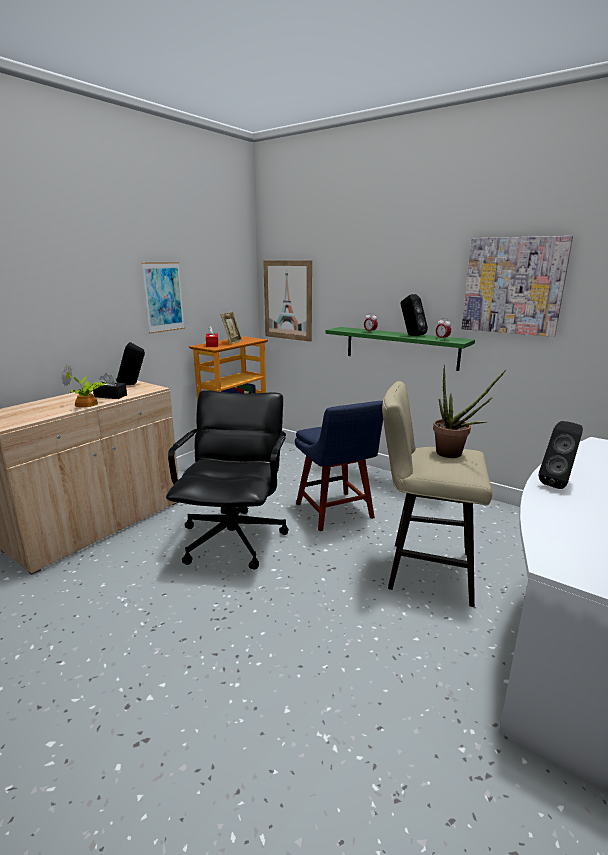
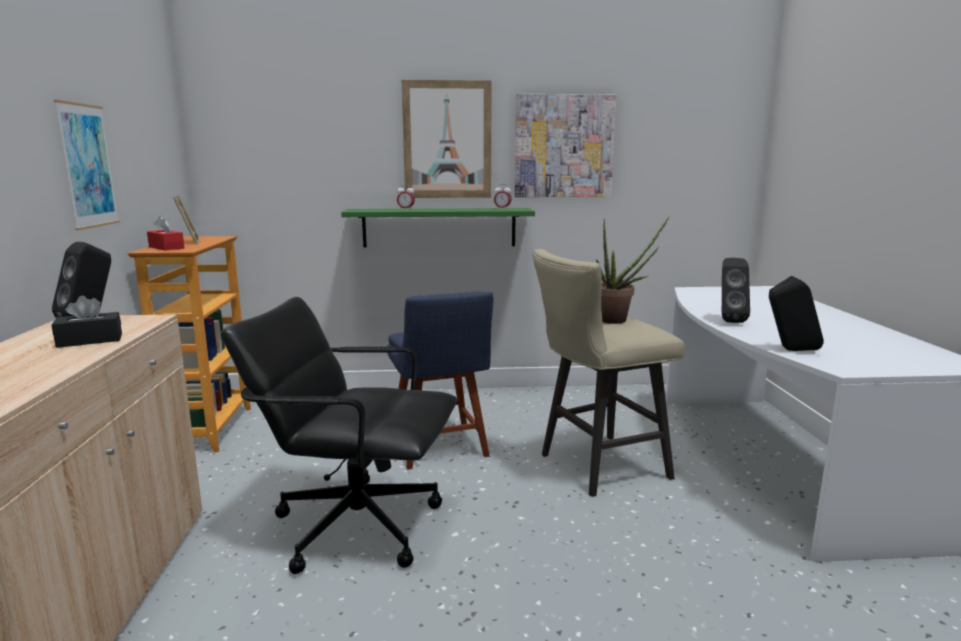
camera: 40 degrees left, 5 degrees down
(87, 404) = (73, 358): potted plant -> none
(234, 539) = (356, 524): black office chair -> black office chair turned 45 degrees counterclockwise
(288, 300) = (251, 177): picture -> picture (447, 140)
(336, 512) = (440, 448): blue chair -> blue chair turned 45 degrees clockwise
(411, 335) = (461, 209): black speaker -> black speaker (789, 350)

